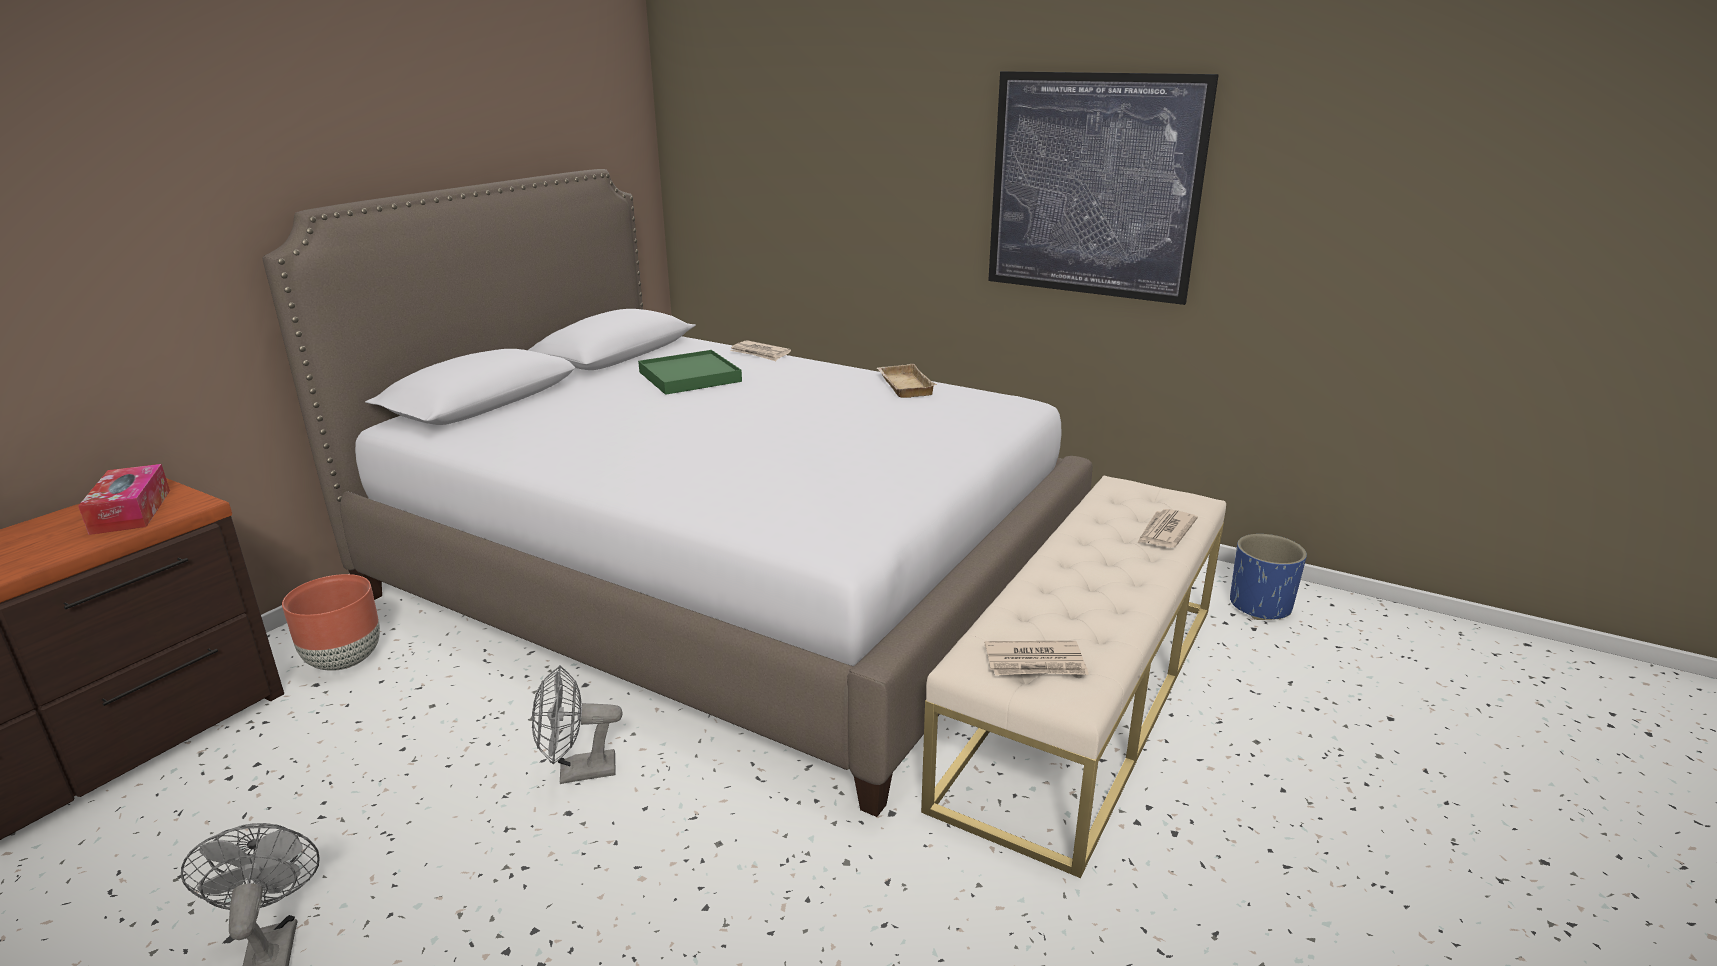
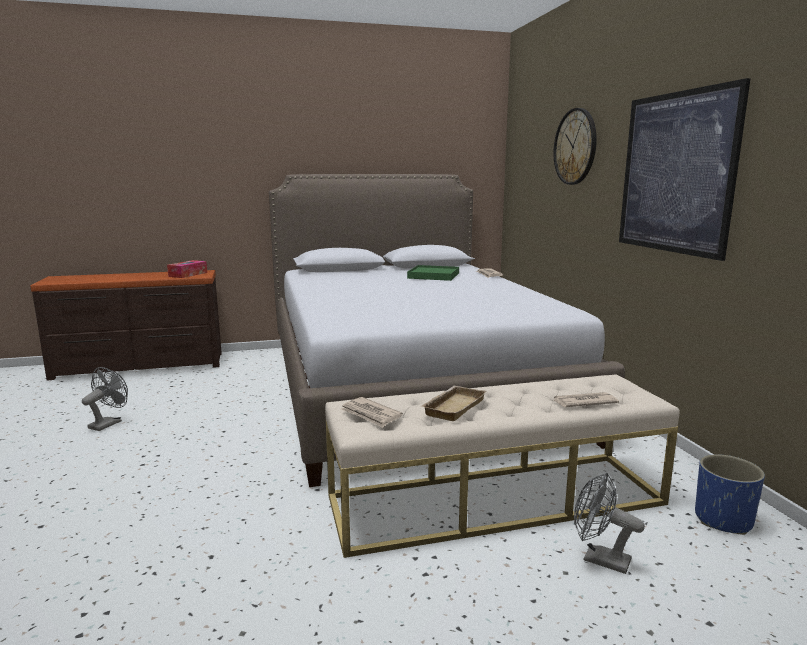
camera: 45 degrees right, 10 degrees down
(345, 660) = (248, 364): brown planter -> none
(578, 772) = (247, 422): grey fan -> grey fan (599, 559)
(865, 127) = (575, 147): none -> wall clock
(903, 386) = (524, 294): beige tray -> beige tray (453, 406)

